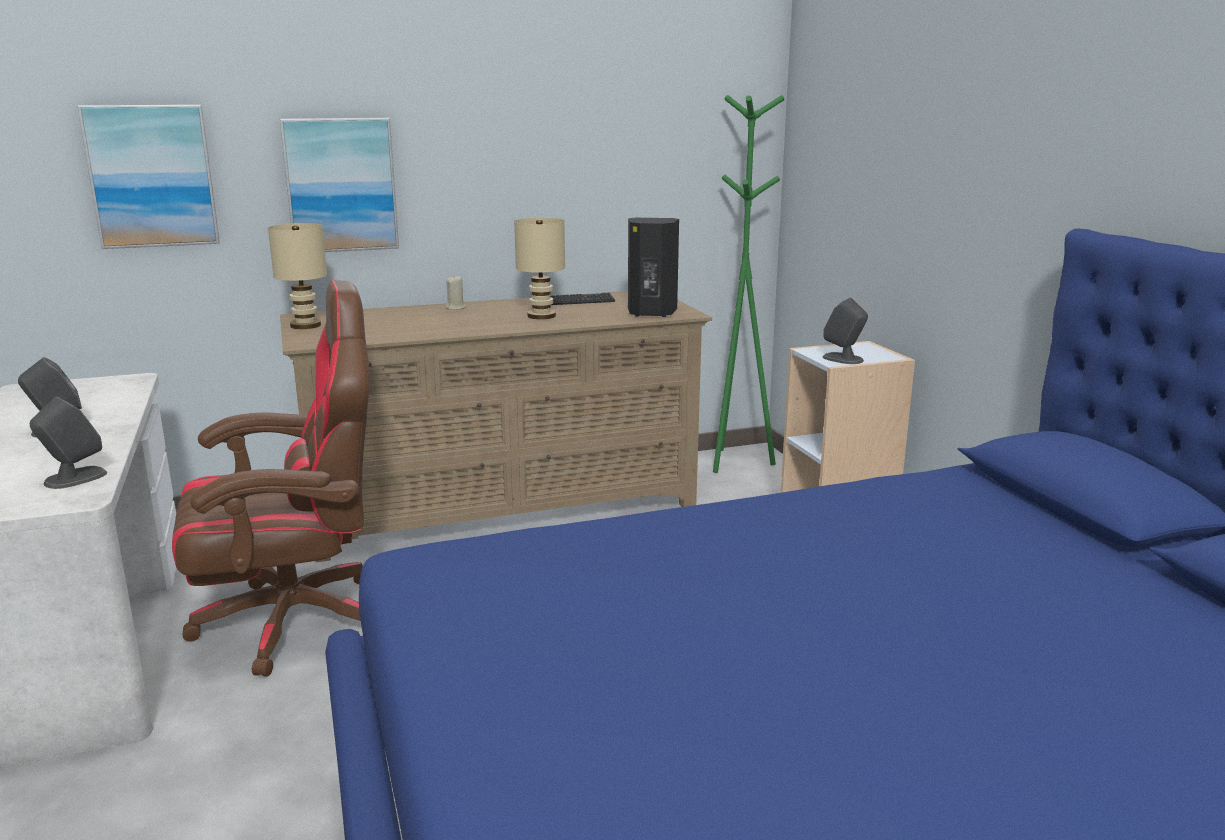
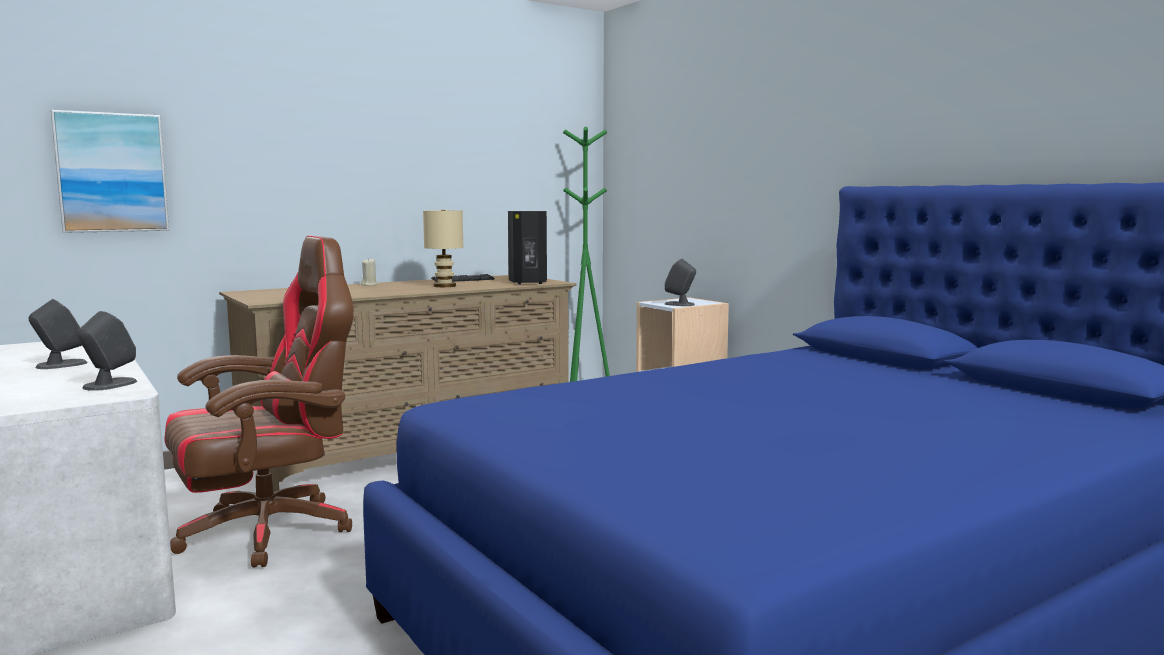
camera: 15 degrees left, 10 degrees down
(306, 325) = (251, 295): beige table lamp -> none
(341, 185) = (273, 186): picture -> none

